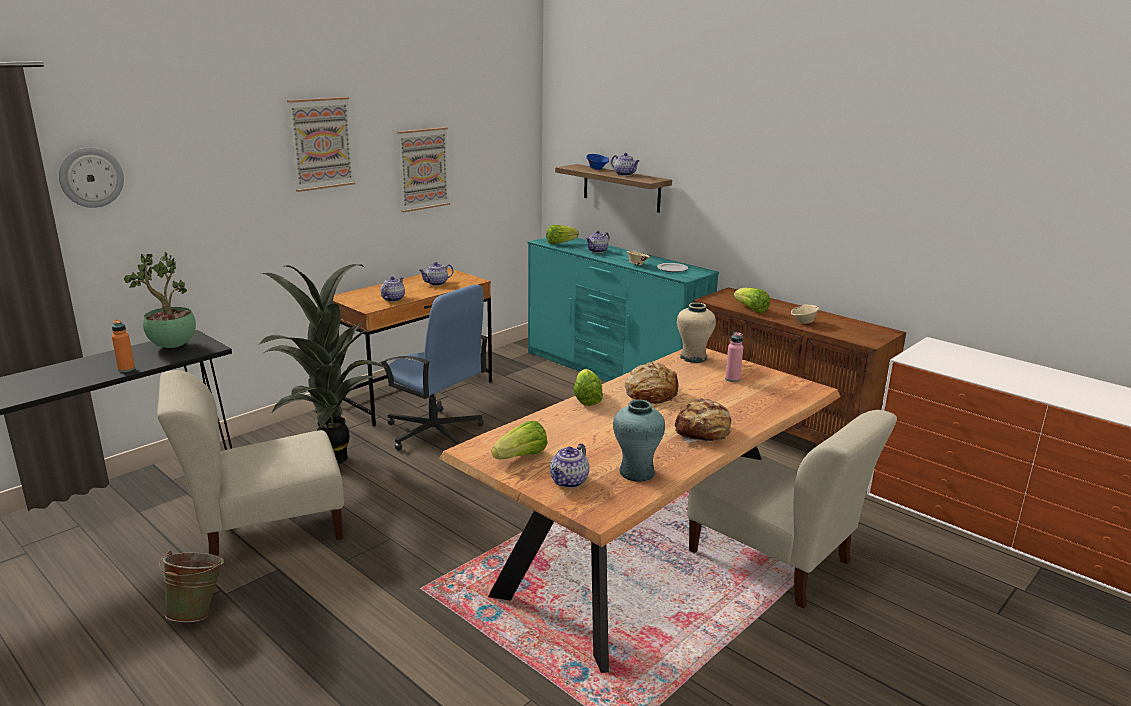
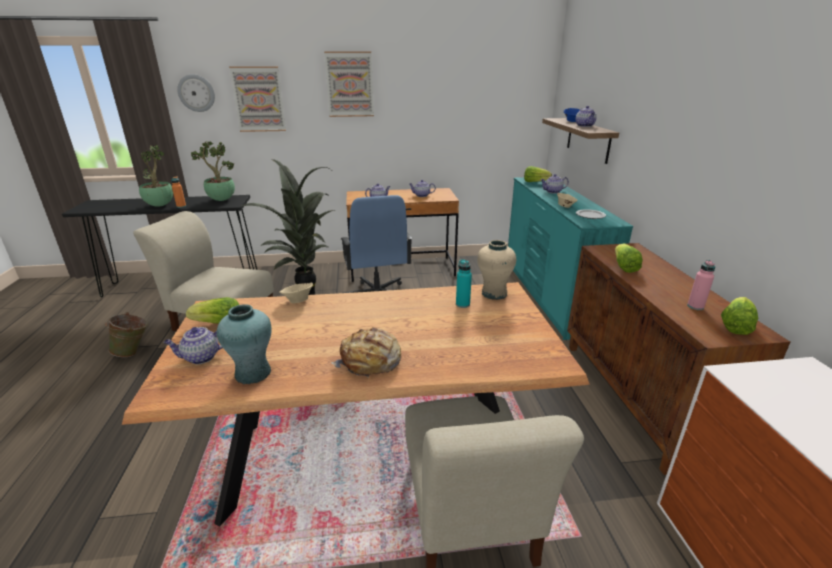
camera: 40 degrees right, 5 degrees up
(81, 376) = (160, 205): none -> potted plant
(423, 169) = (434, 111): picture -> picture (258, 99)
(586, 399) = (347, 298): lettuce -> lettuce (735, 326)
(651, 393) = (401, 310): bread -> none
(687, 373) = (462, 304): none -> turquoise bottle
(732, 379) = (492, 323): pink bottle -> pink bottle (695, 306)
(803, 322) = (662, 293): beige bowl -> beige bowl (298, 301)

